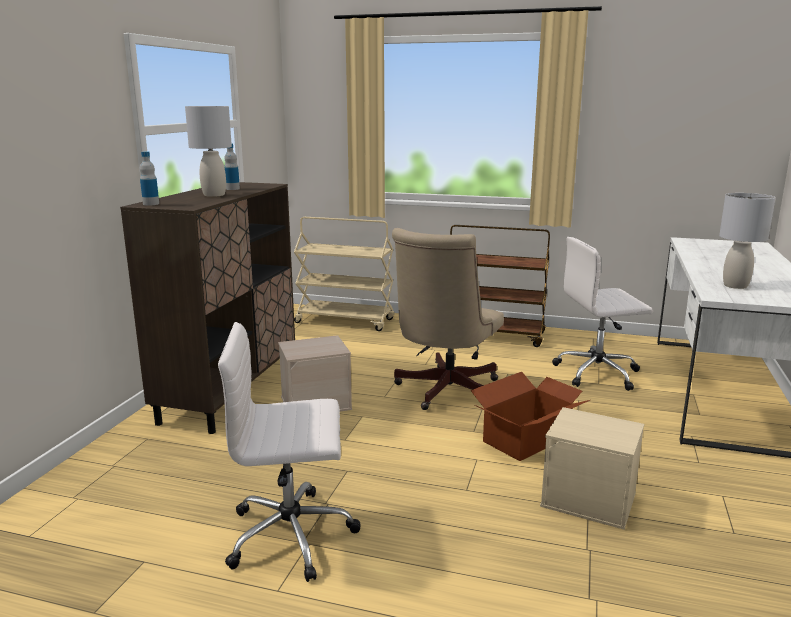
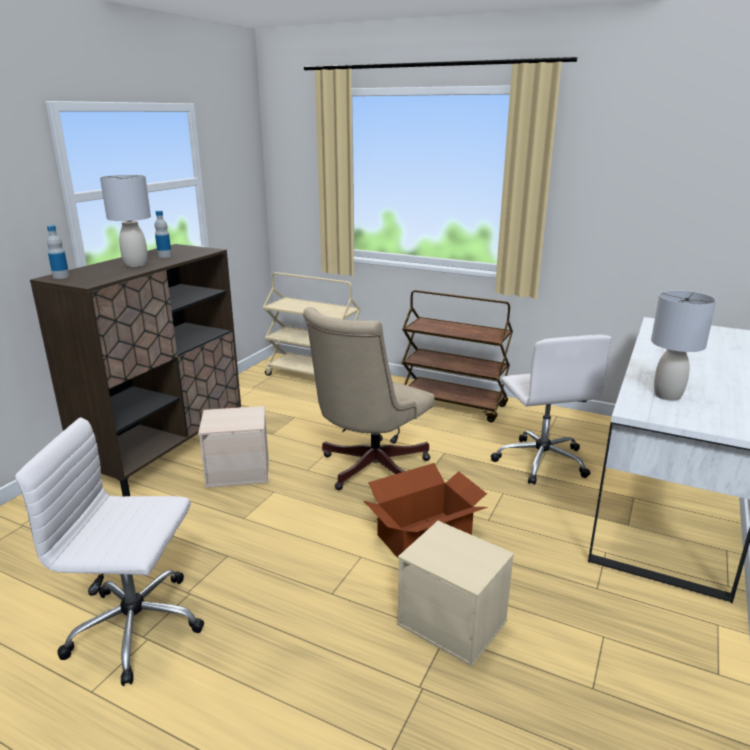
camera: 10 degrees right, 5 degrees up
(598, 373) = (541, 460): white office chair -> white office chair turned 105 degrees counterclockwise

